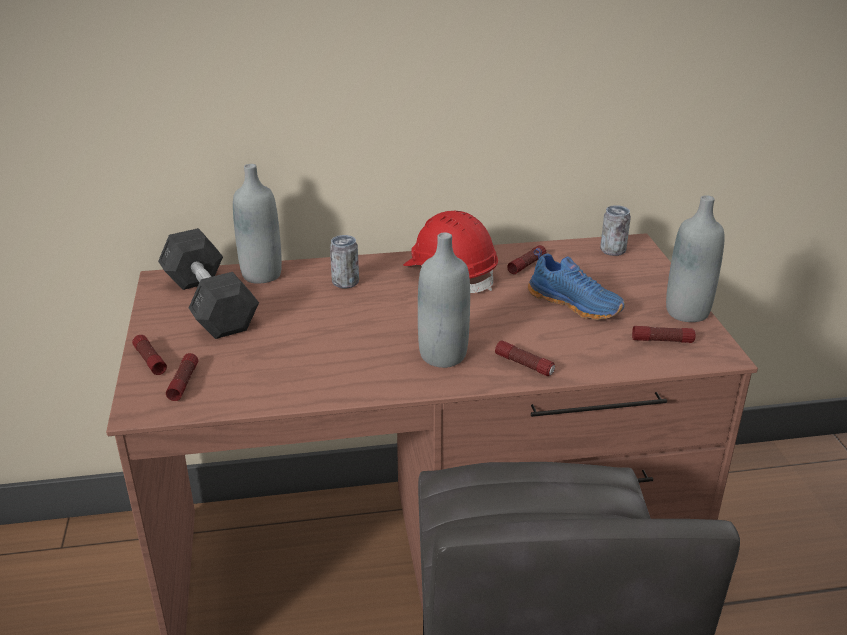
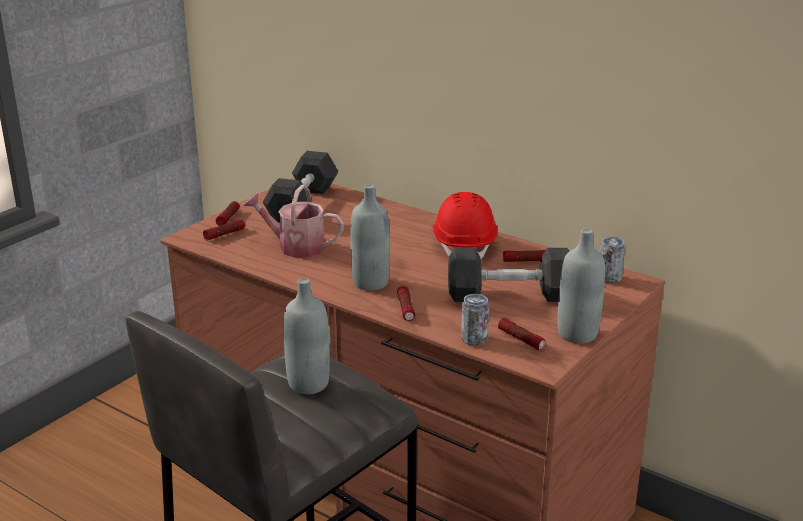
camera: 45 degrees right, 5 degrees down
(261, 274) = (356, 200): grey bottle -> grey bottle (308, 384)
(294, 356) = (295, 247): none -> watering can
(345, 282) = (393, 223): can -> can (474, 339)
(576, 303) = (509, 295): blue shoe -> grey dumbbell

